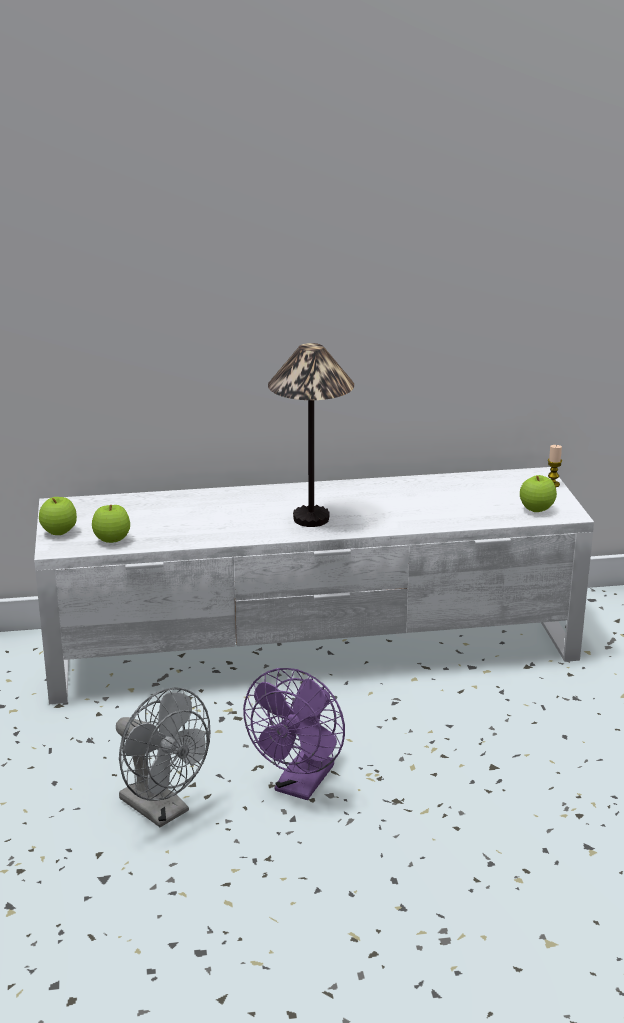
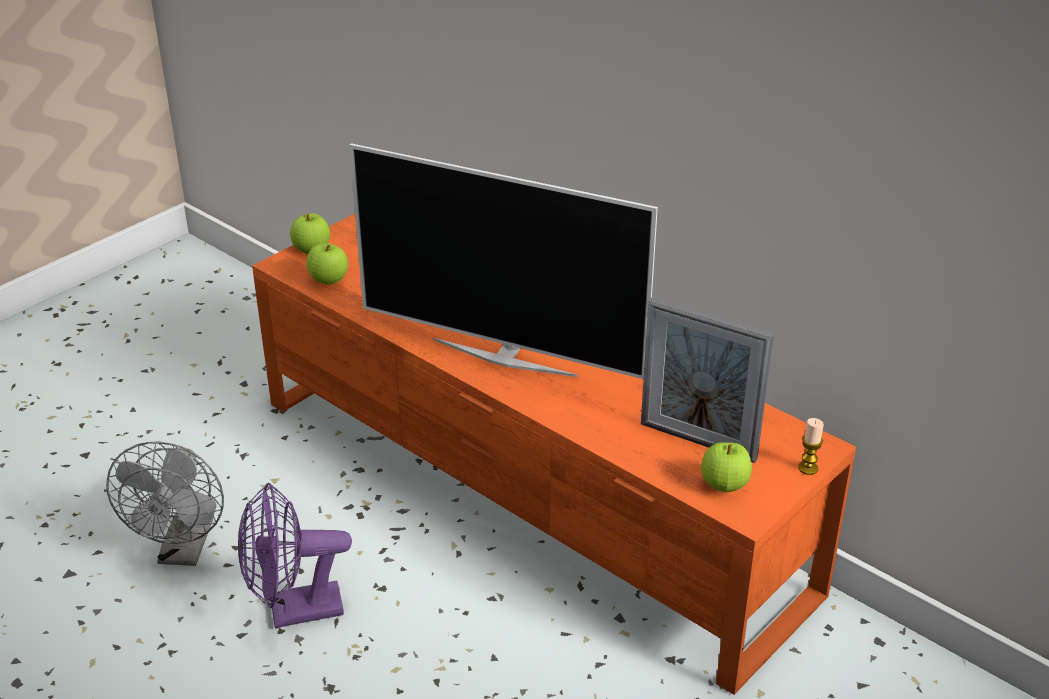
camera: 50 degrees right, 10 degrees up
(311, 518) = (505, 356): table lamp -> television
(314, 647) = (527, 494): white tv stand -> orange tv stand
(486, 500) = (698, 441): none -> picture frame

